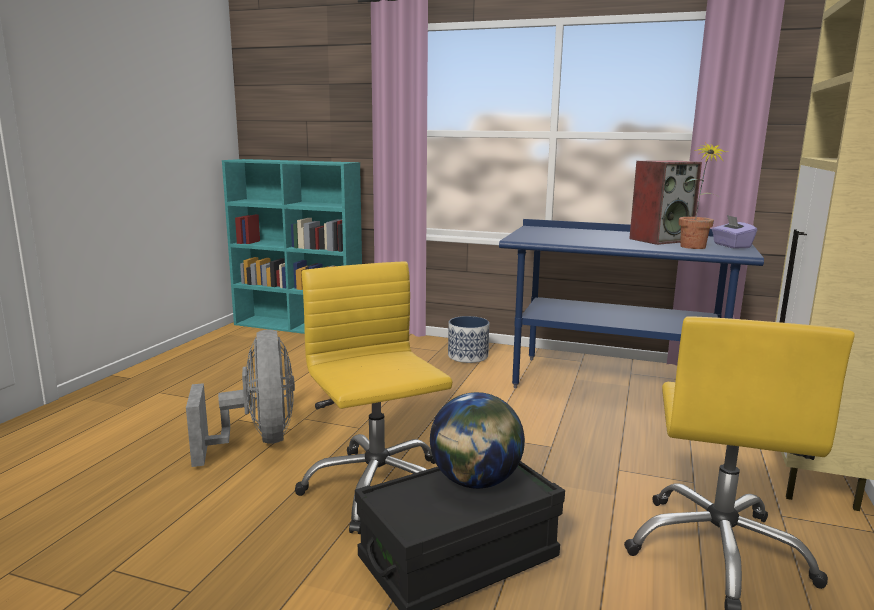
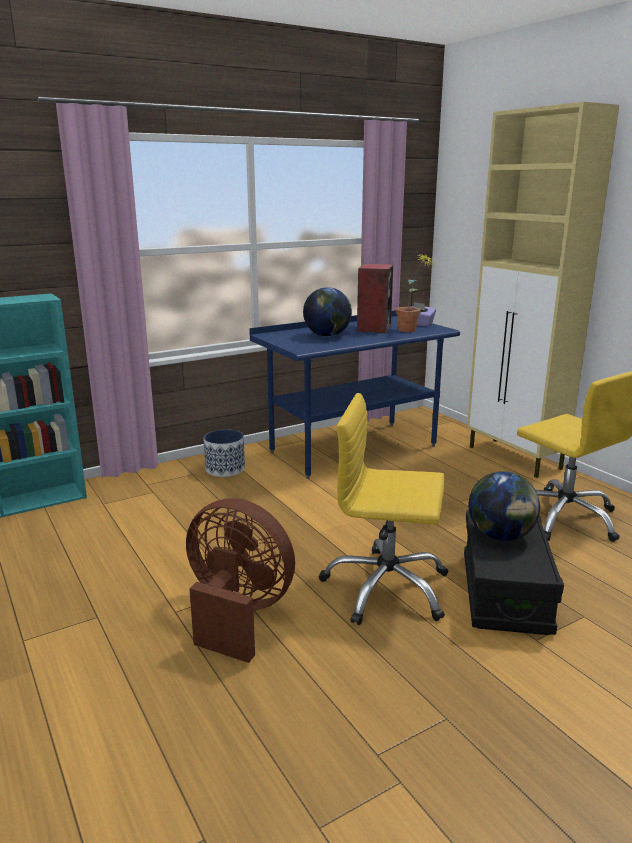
camera: 50 degrees left, 5 degrees up
(257, 441) = (237, 614): grey fan -> brown fan
(585, 236) = (327, 335): none -> globe

